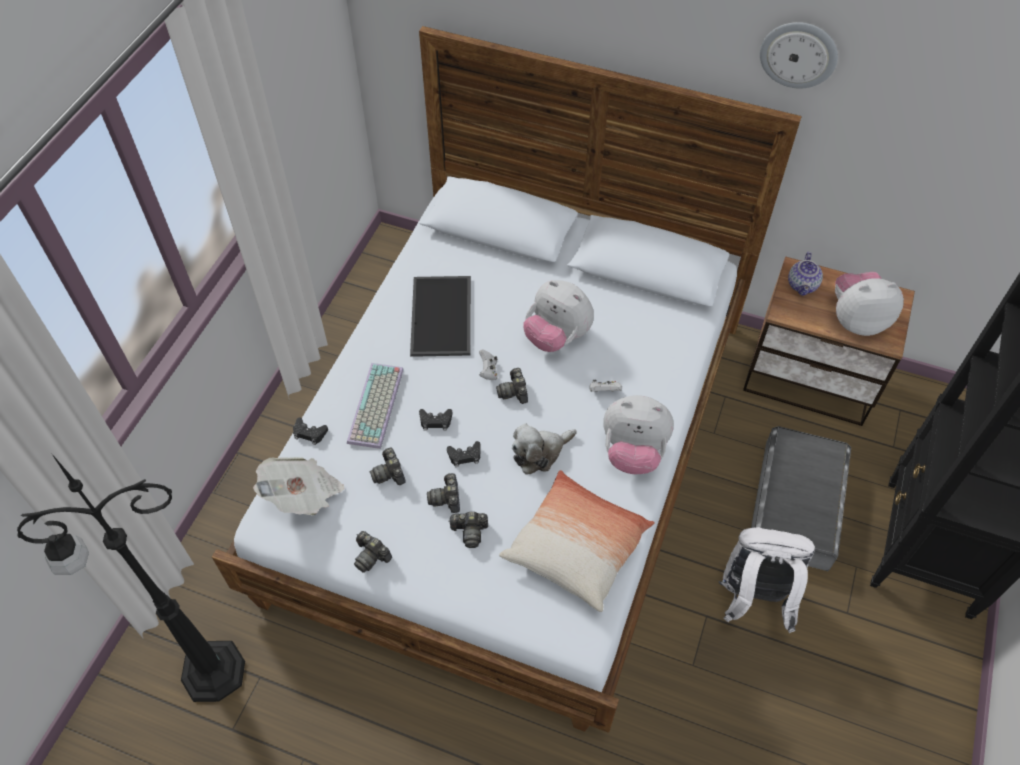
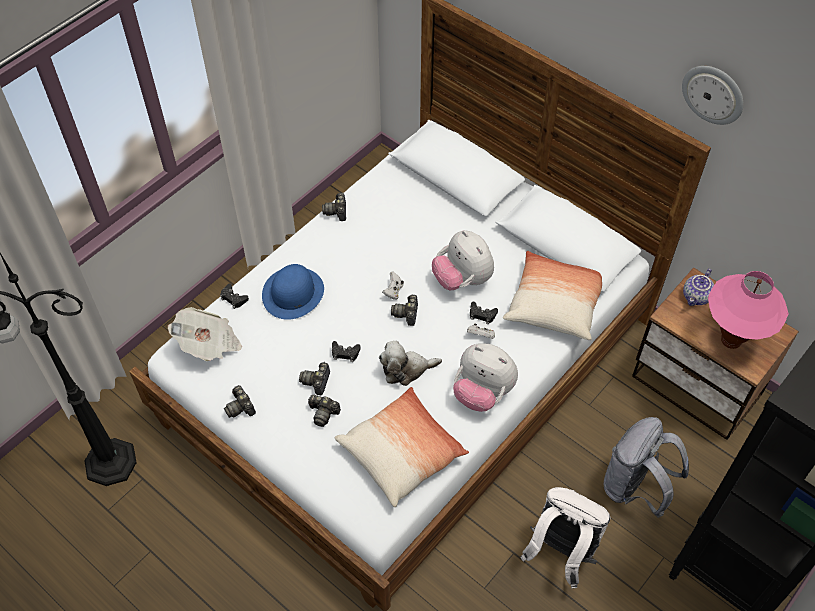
camera: 20 degrees right, 0 degrees up
(377, 407) = (293, 293): keyboard -> blue hat
(389, 473) = (280, 348): camera -> camera (337, 211)
(435, 421) = (333, 318): black game controller -> black game controller (482, 315)
(443, 317) = (376, 236): tray -> none
(664, 335) = (554, 304): none -> pillow
(796, 504) = (635, 487): grey storage box -> grey backpack
(856, 320) = (730, 341): plush toy -> pink table lamp

